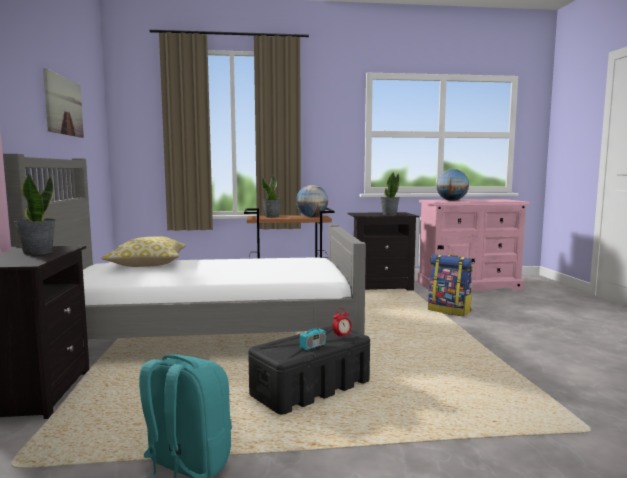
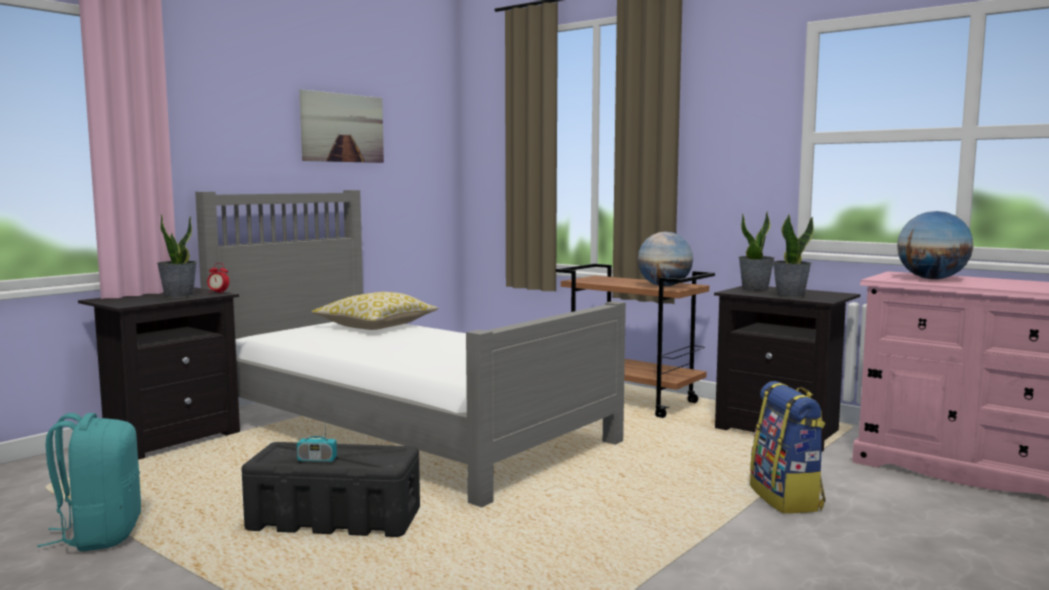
camera: 45 degrees right, 0 degrees up
(272, 216) = (613, 280): potted plant -> potted plant (755, 289)
(342, 336) = (373, 460): alarm clock -> alarm clock (218, 293)

